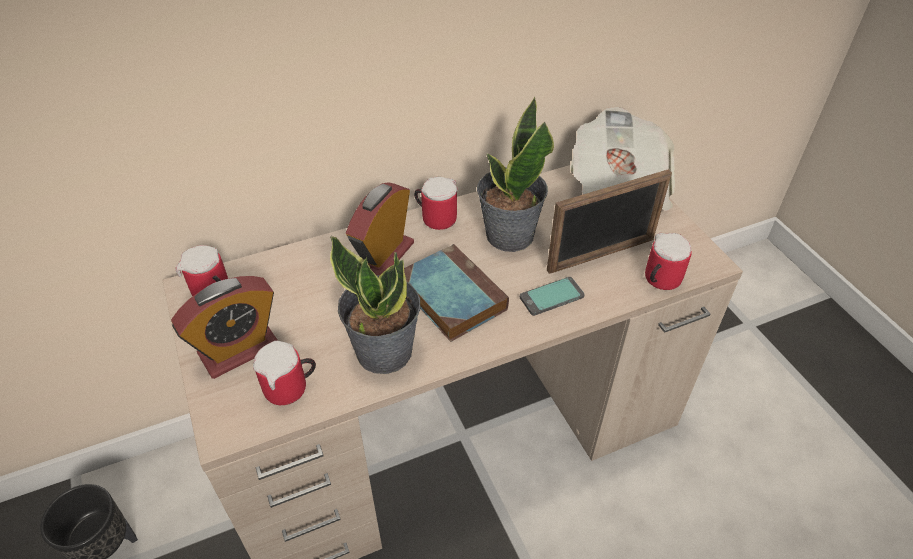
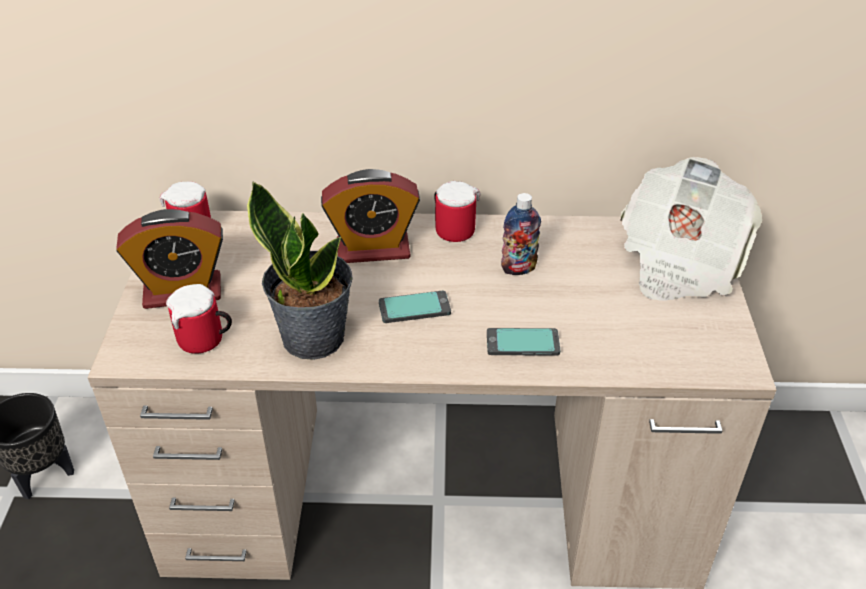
camera: 25 degrees right, 5 degrees down
(383, 256) = (373, 249): alarm clock -> alarm clock turned 150 degrees counterclockwise
(450, 296) = (414, 308): book -> phone
(508, 235) = (518, 268): potted plant -> bottle
(601, 255) = (610, 319): picture frame -> none
(658, 279) = (660, 365): mug -> none

